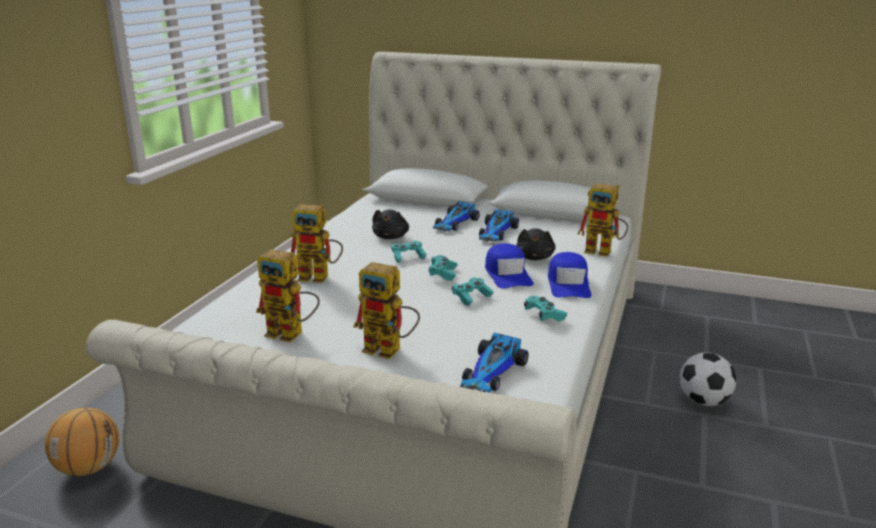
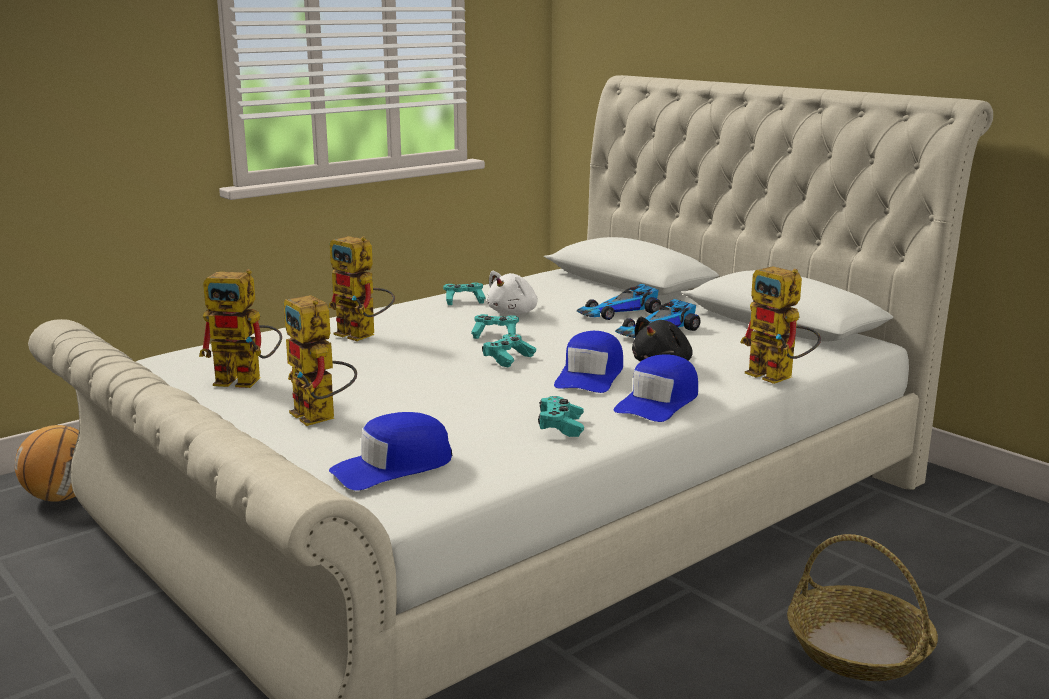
camera: 30 degrees right, 5 degrees down
(292, 334) = (248, 381): toy robot -> toy robot turned 45 degrees counterclockwise
(391, 237) = (514, 313): black plush toy -> white plush toy
(471, 297) = (502, 389): turquoise game controller -> turquoise game controller (464, 301)
(492, 373) = (393, 467): toy car -> blue cap
(703, 401) = (859, 649): football -> basket

